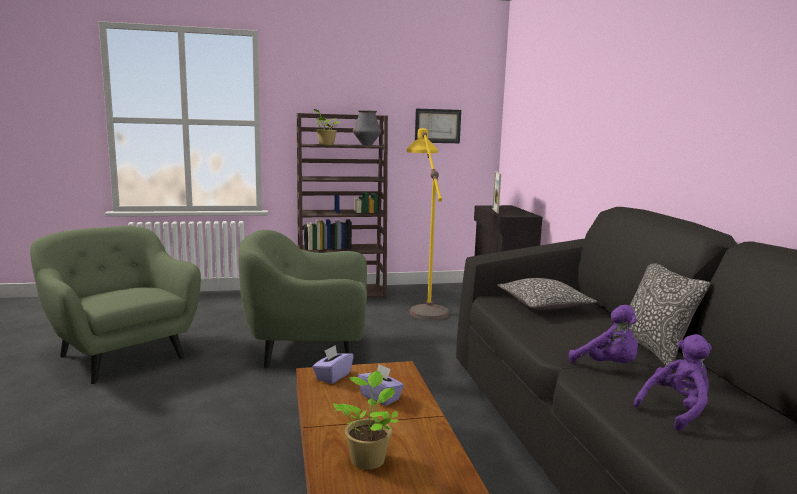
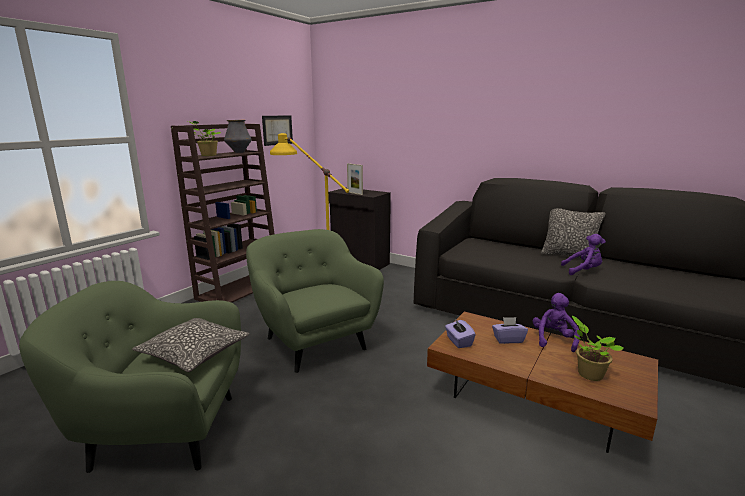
camera: 45 degrees left, 5 degrees up
(308, 350) = (314, 342): green armchair -> green armchair turned 105 degrees clockwise
(544, 305) = (478, 249): pillow -> pillow (194, 353)
(676, 411) = (644, 280): purple plush toy -> purple plush toy (553, 339)

